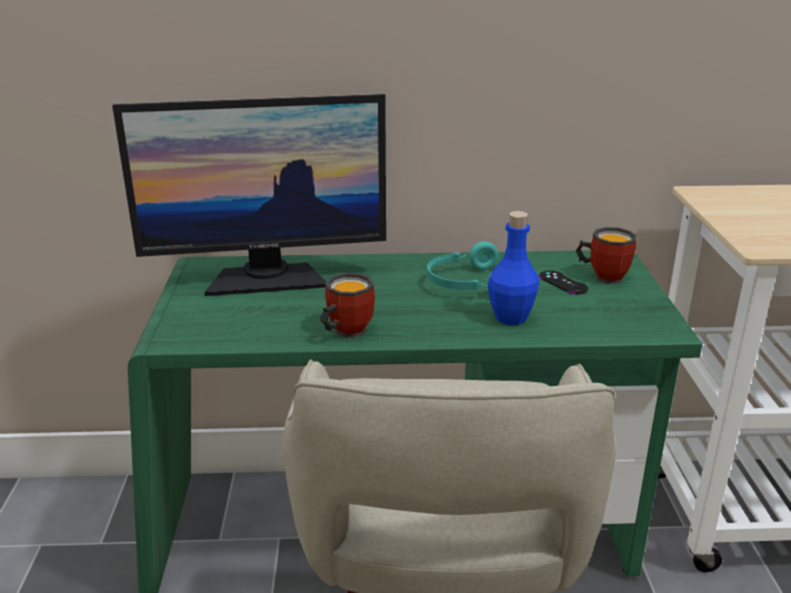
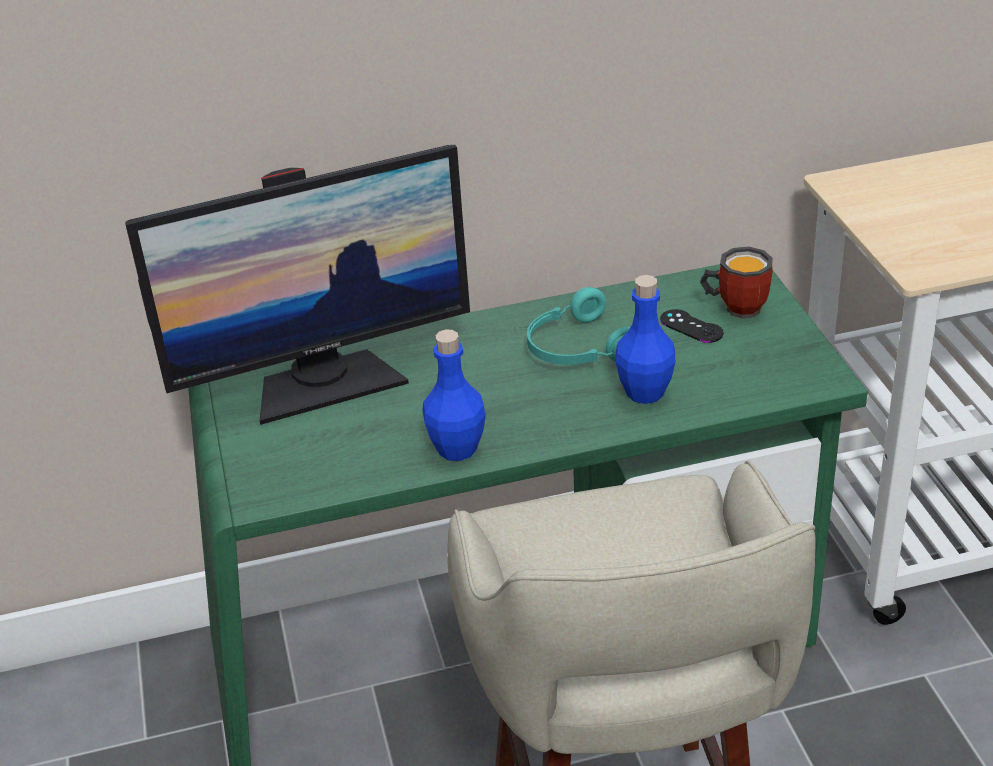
camera: 10 degrees left, 10 degrees up
(344, 331) = (457, 448): mug -> blue bottle

